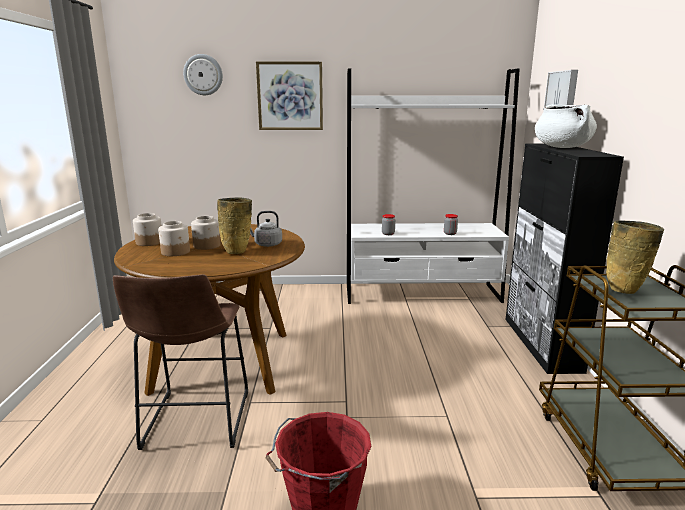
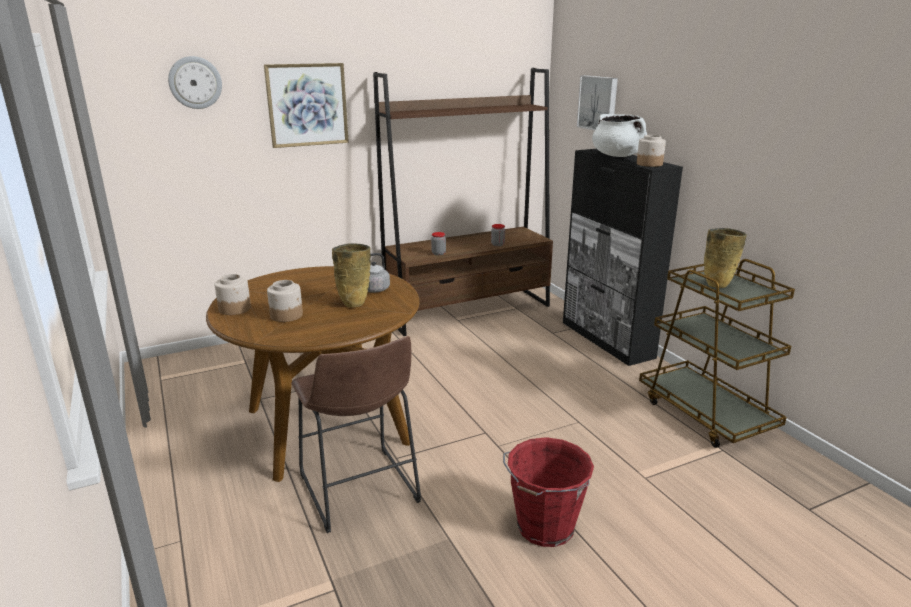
camera: 25 degrees left, 5 degrees up
(207, 246) = (310, 302): jar -> jar (649, 164)
(422, 293) = (469, 311): white bookcase -> brown bookcase

